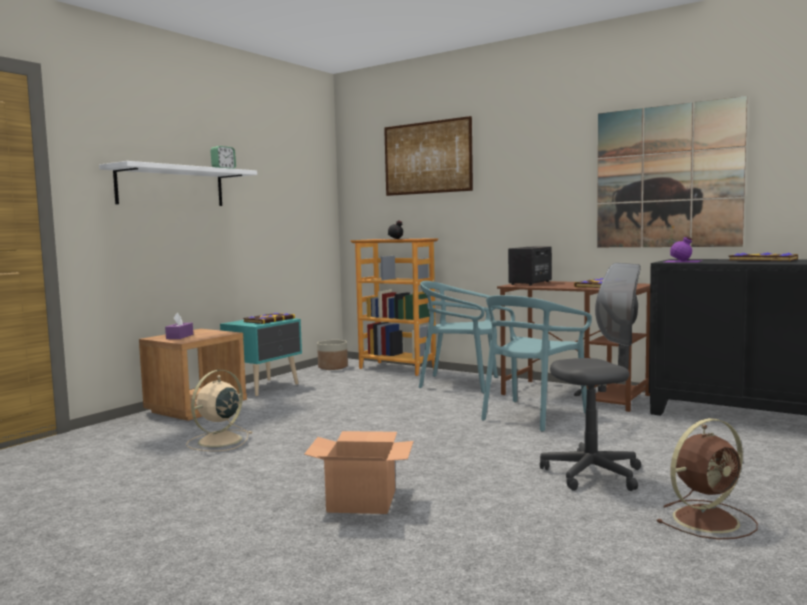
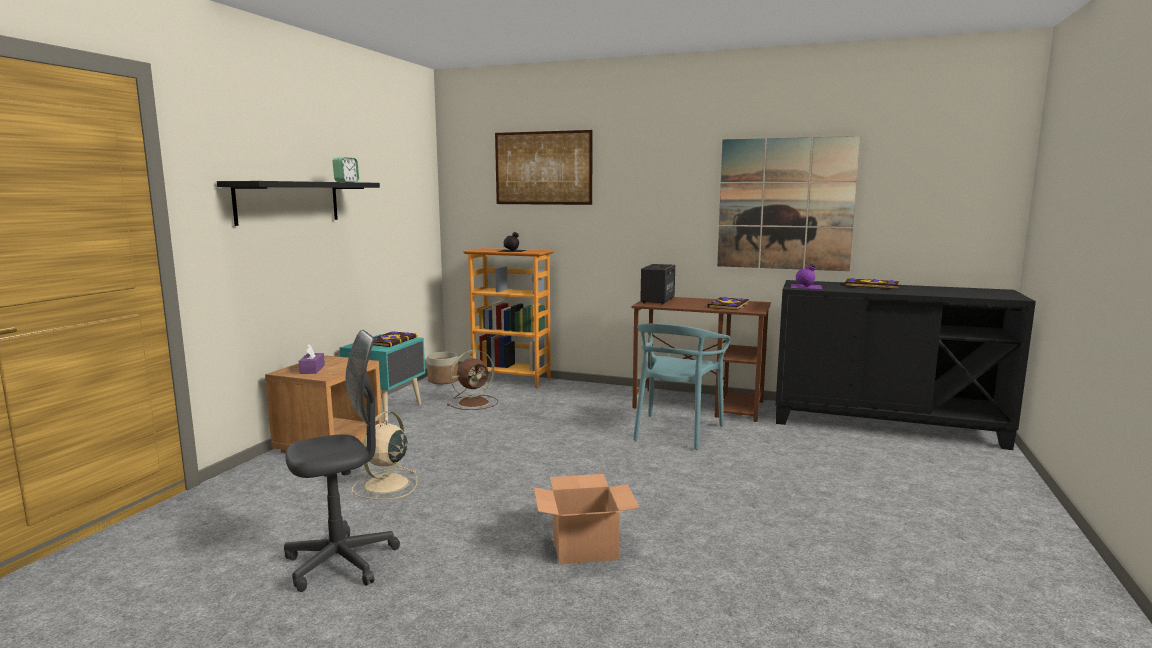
camera: 15 degrees left, 5 degrees up
(171, 187) = (288, 202): white shelf -> black shelf
(460, 383) = (585, 396): turquoise chair -> none
(592, 474) = (769, 496): grey office chair -> grey office chair (341, 562)
(708, 519) = (888, 535): brown fan -> brown fan (475, 402)

